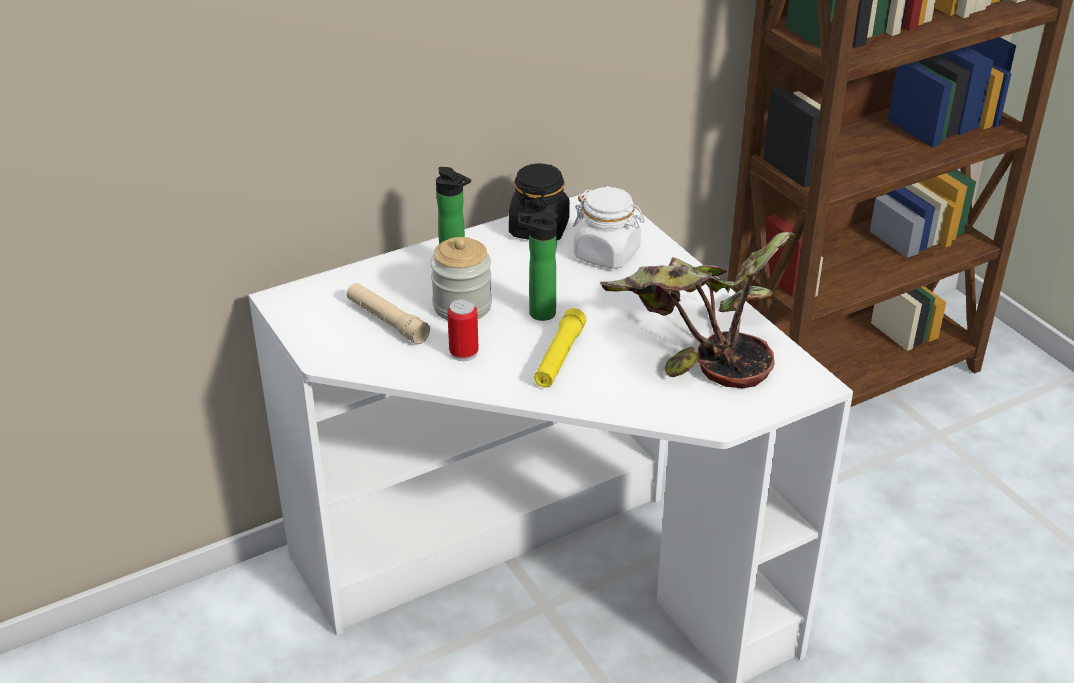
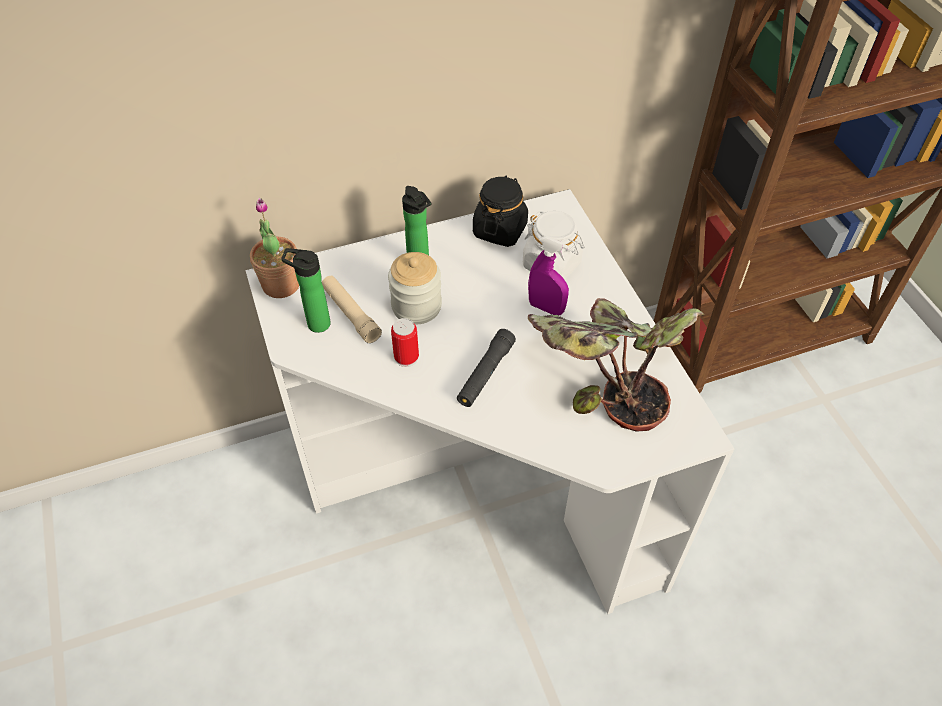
camera: 10 degrees right, 15 degrees up
(296, 303) = (281, 285): none -> potted plant
(537, 313) = (478, 322): bottle -> bottle (315, 323)
(559, 357) = (485, 374): yellow flashlight -> black flashlight
(611, 292) = (546, 308): none -> purple spray bottle

